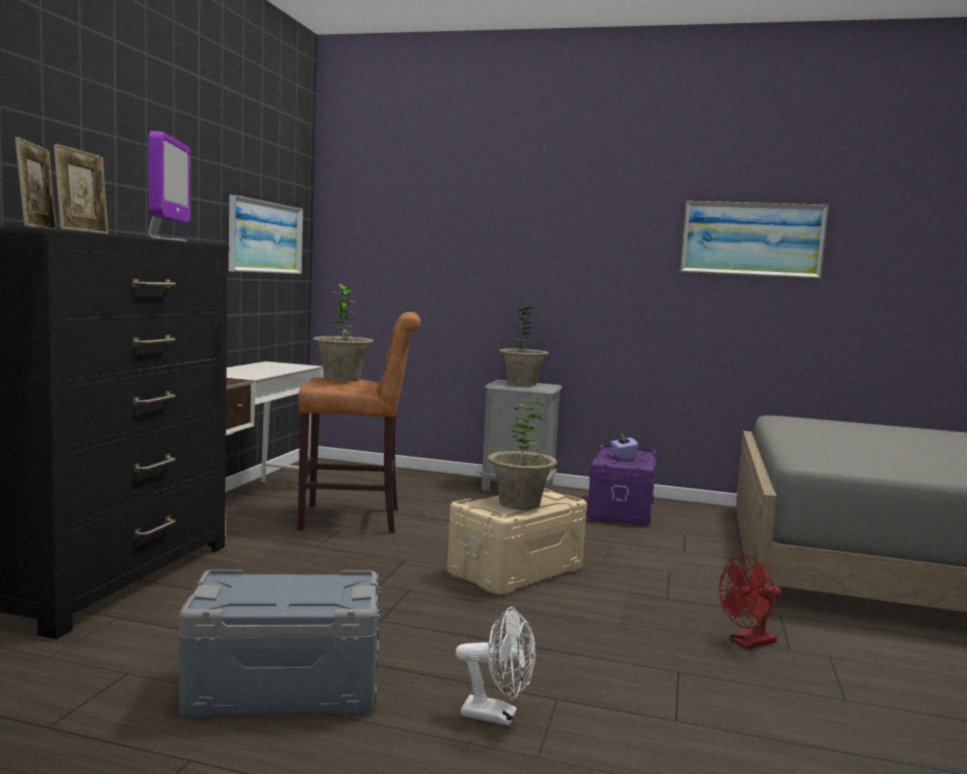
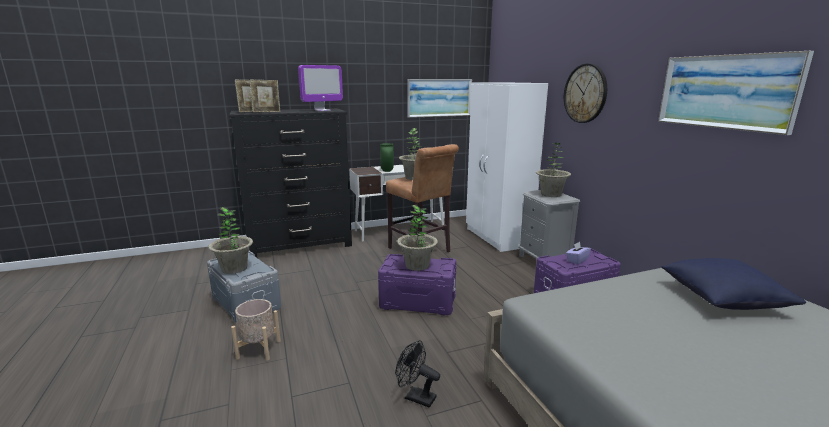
camera: 55 degrees right, 10 degrees up
(248, 376) = (387, 171): none -> green vase
(285, 599) = (234, 268): none -> potted plant
(408, 478) = (497, 237): none -> white wardrobe
(497, 715) = (258, 349): white fan -> beige planter
(516, 571) = (418, 302): beige storage box -> purple storage box
(554, 239) = (585, 93): none -> wall clock
(747, 643) = (415, 397): red fan -> black fan
(849, 431) = (722, 298): none -> blue pillow

